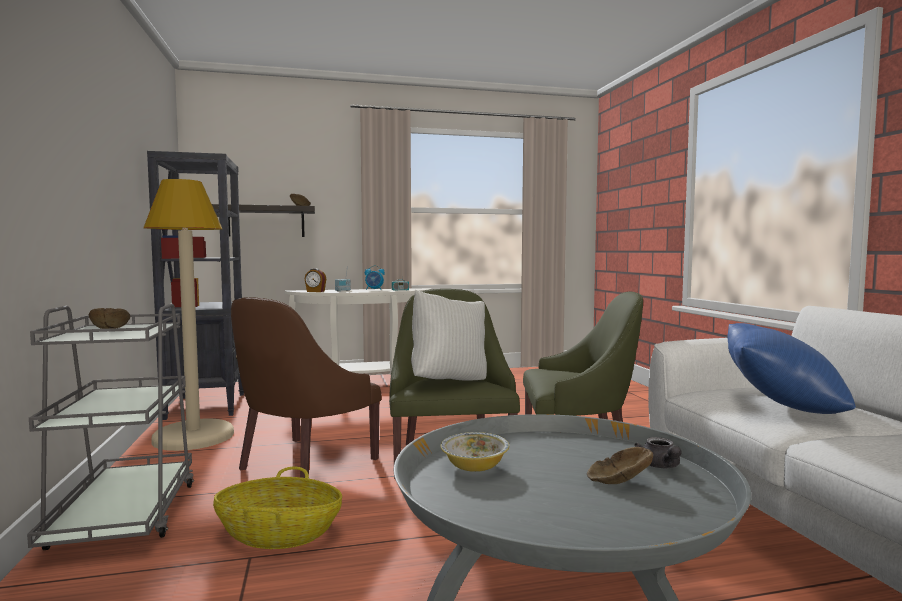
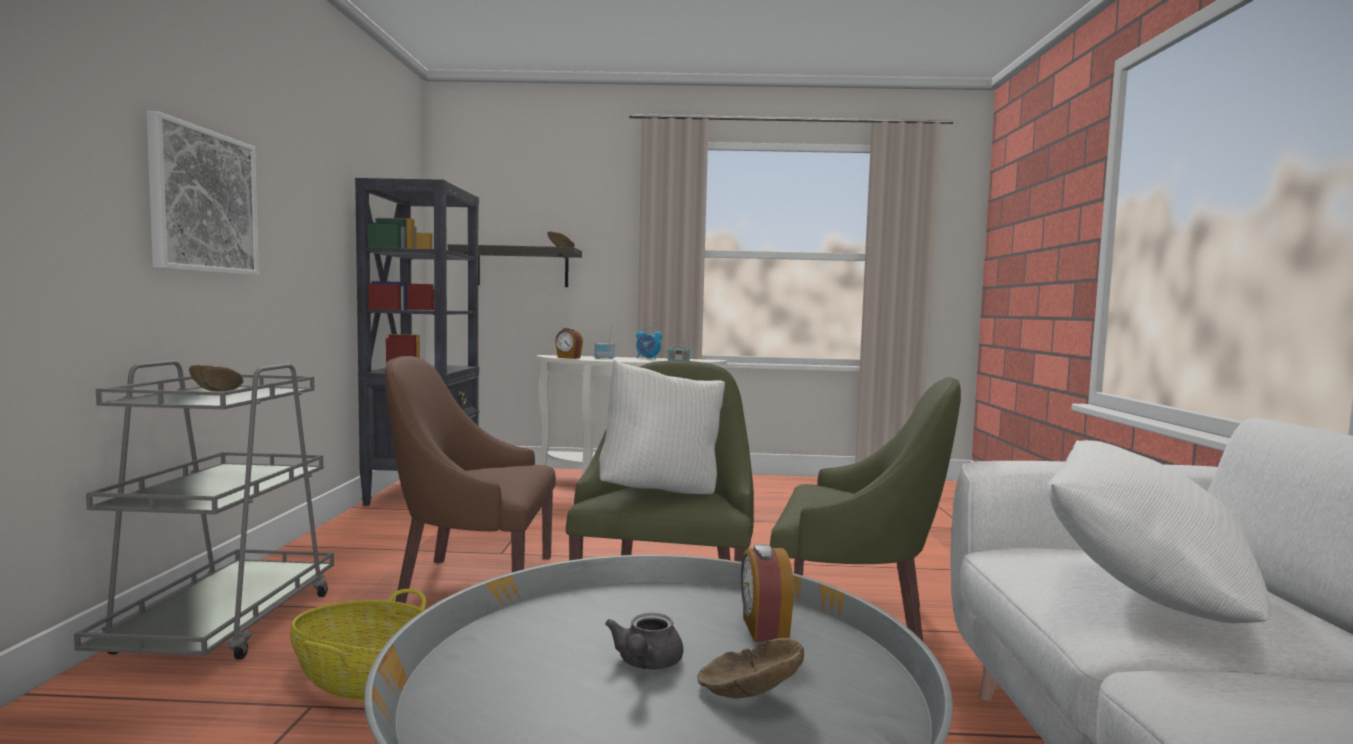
camera: 15 degrees right, 0 degrees up
(69, 173) = (203, 201): none -> picture
(194, 437) = (379, 531): beige floor lamp -> none
(303, 463) = (474, 582): brown armchair -> brown armchair turned 45 degrees clockwise
(474, 467) = (555, 632): bowl -> none
(593, 450) = (763, 629): none -> alarm clock
(660, 466) = (847, 676): grey teapot -> grey teapot (646, 664)
(780, 407) = (1145, 595): blue pillow -> white pillow

